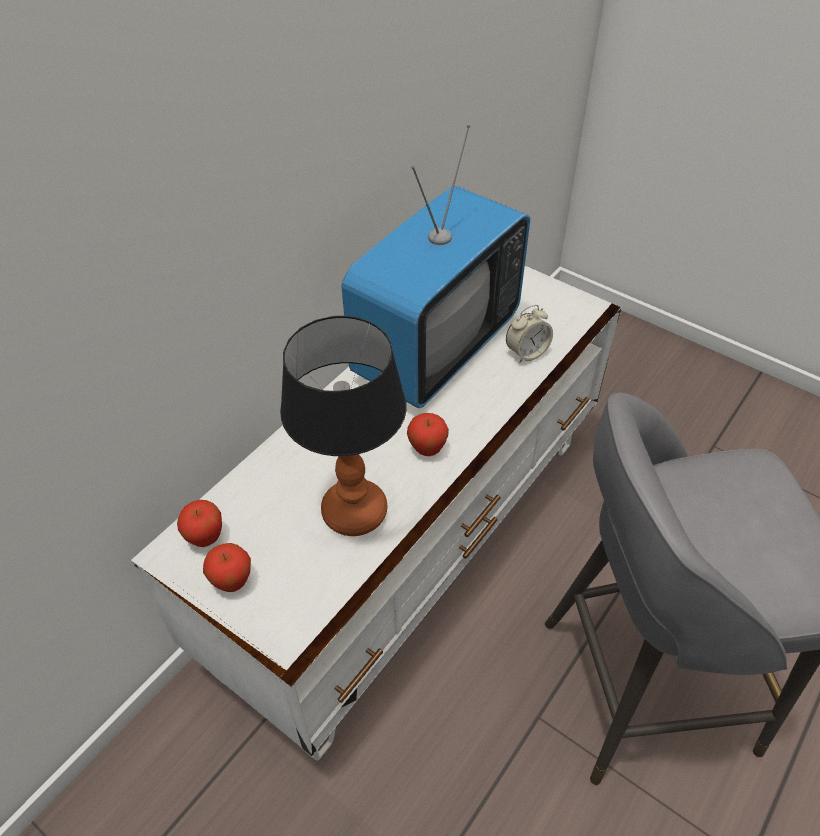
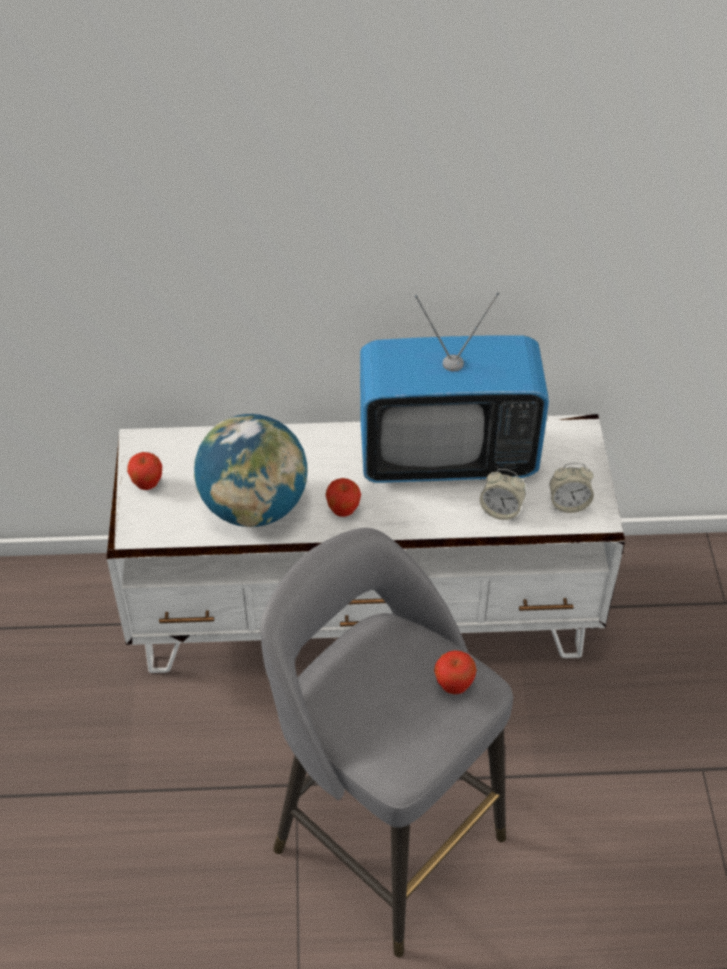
camera: 50 degrees right, 0 degrees up
(206, 538) = (165, 450): apple -> apple (454, 686)
(356, 511) = (254, 507): table lamp -> globe
(557, 313) = (568, 504): none -> alarm clock

